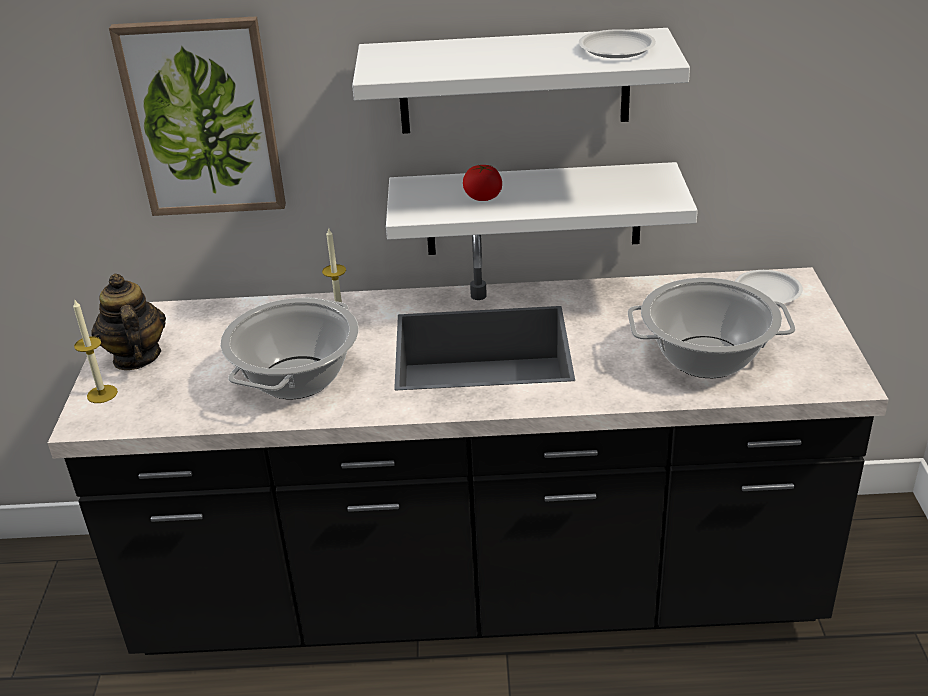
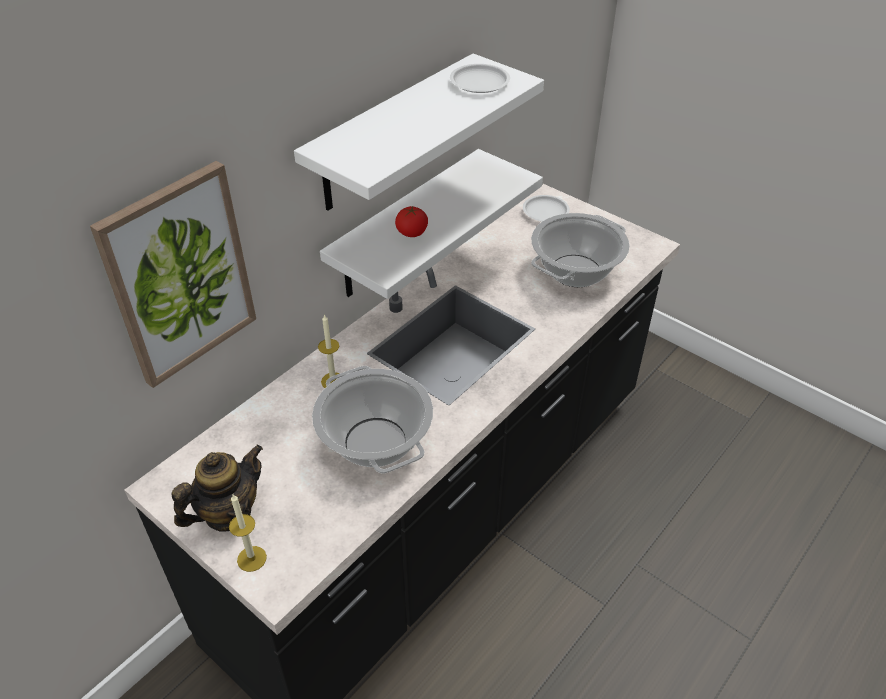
camera: 50 degrees left, 10 degrees up
(136, 357) = (228, 513): teapot -> teapot turned 120 degrees clockwise

